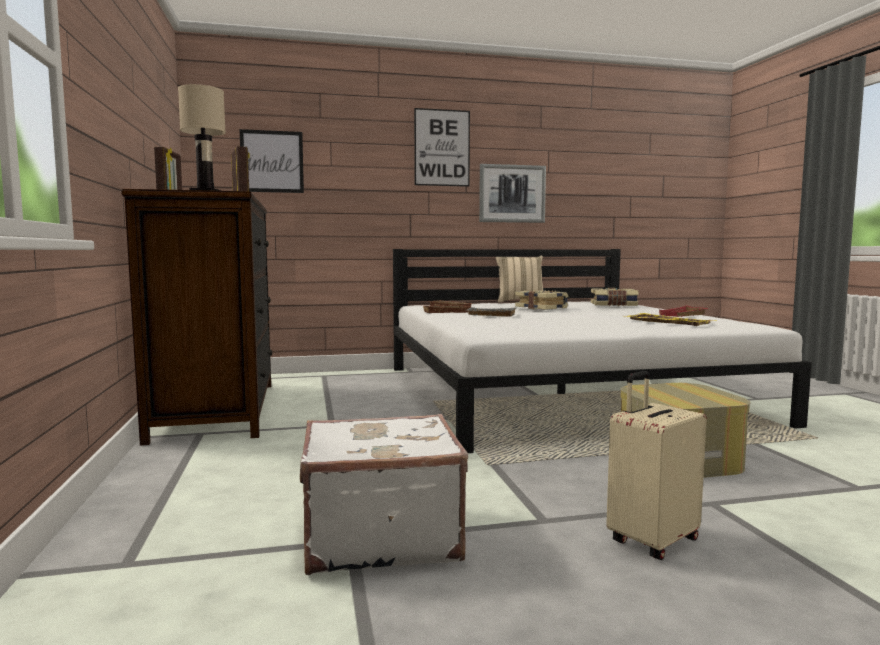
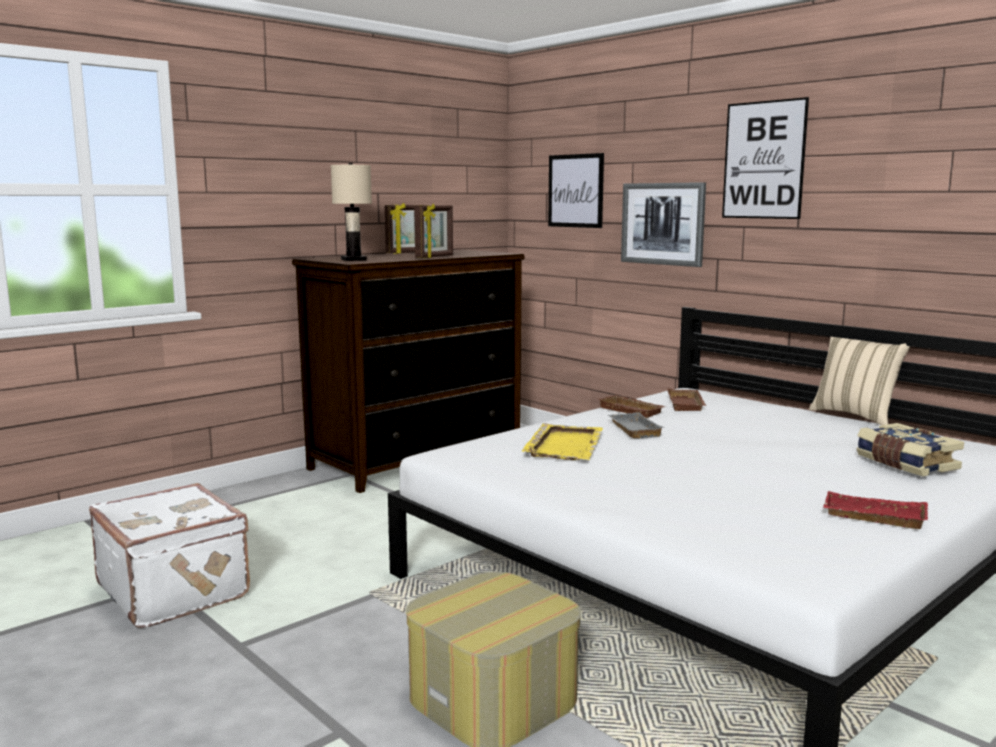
camera: 60 degrees right, 5 degrees up
(512, 193) = (871, 231): picture -> picture (662, 223)
(542, 308) = (765, 436): book -> none
(651, 540) = (215, 704): beige suitcase -> none
(667, 322) = (742, 515): yellow tray -> yellow tray (564, 445)

